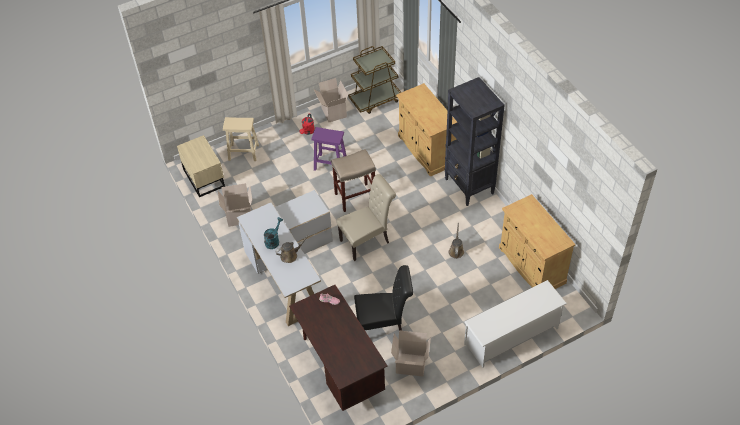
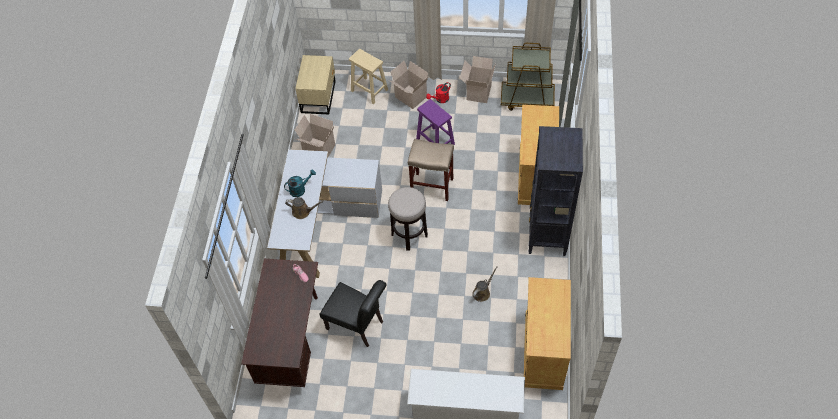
camera: 35 degrees right, 5 degrees up
(367, 240) = (409, 235): beige chair -> stool
(410, 365) = (351, 378): cardboard box -> cardboard box (410, 97)

